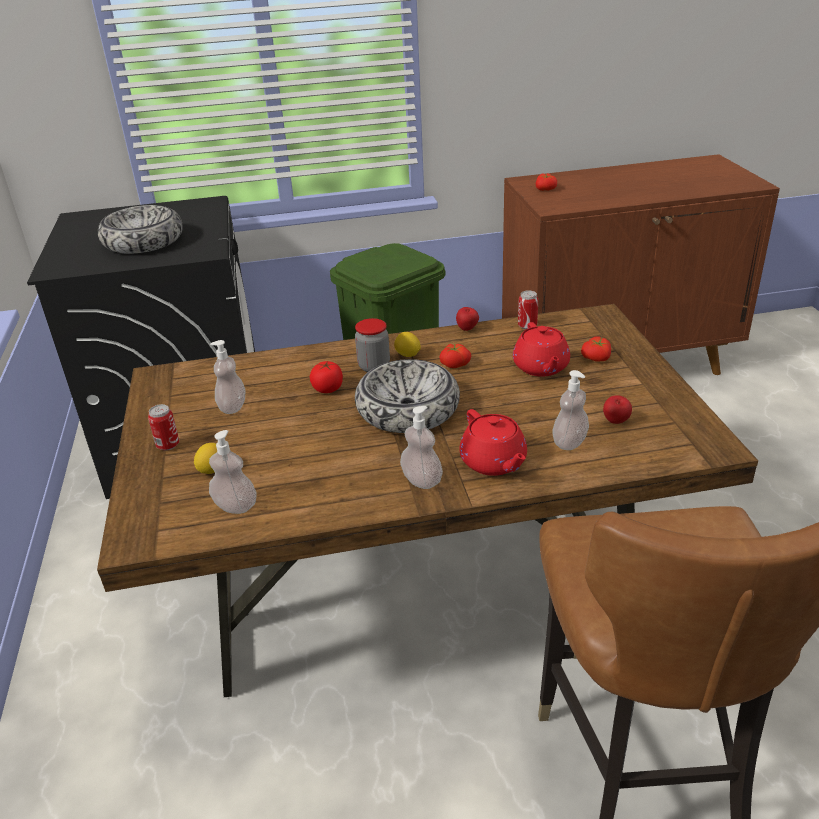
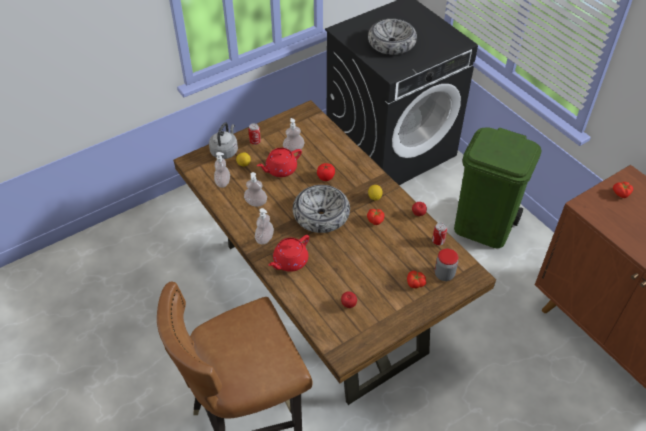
camera: 65 degrees right, 15 degrees up
(152, 487) = (225, 151): none -> grey kettle
(374, 366) = (356, 187): jar -> jar (444, 274)
(541, 367) = (391, 259): red teapot -> red teapot (280, 169)
(569, 442) = (320, 288): soap dispenser -> soap dispenser (256, 202)

